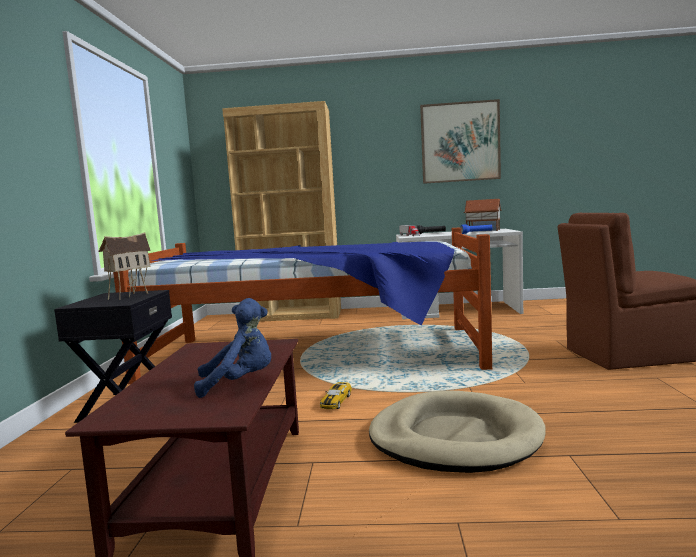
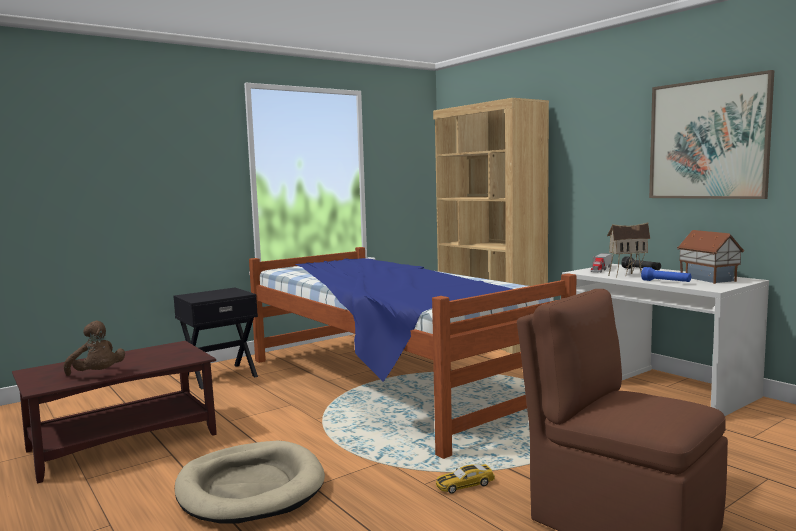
camera: 50 degrees right, 0 degrees up
(129, 296) = (224, 294): toy house -> toy house (626, 275)
(240, 383) = (97, 375): blue plush toy -> brown plush toy
(336, 401) = (286, 426): toy car -> toy car (464, 484)

